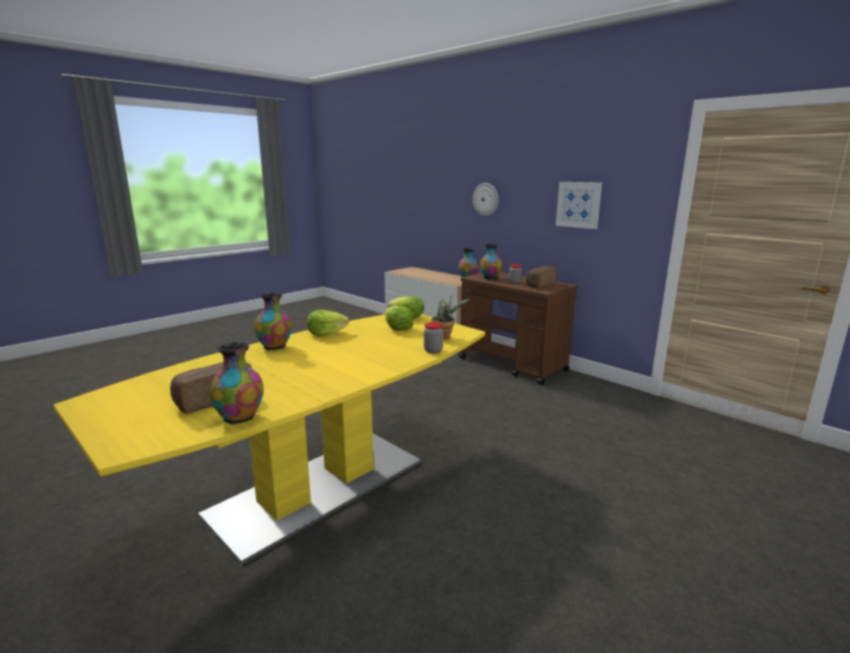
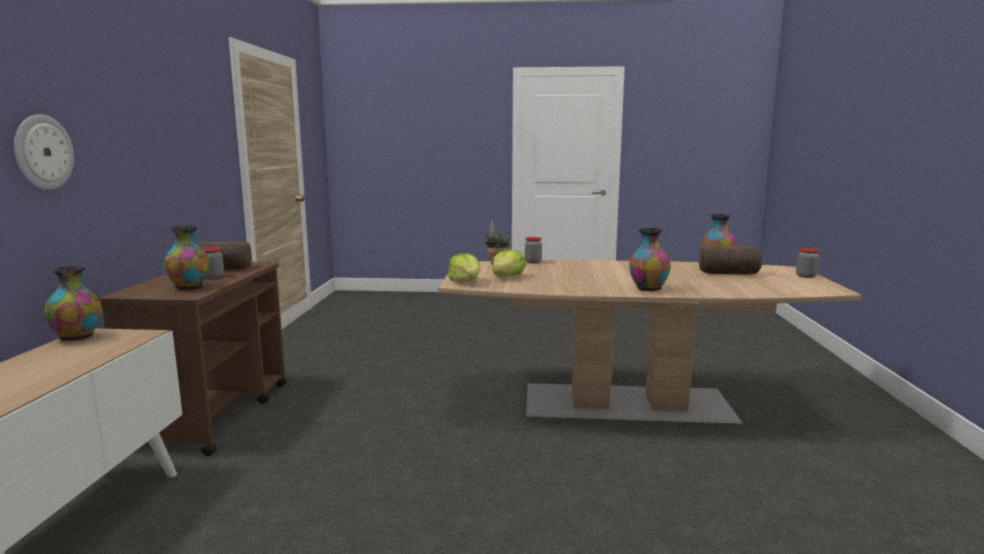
camera: 130 degrees left, 5 degrees down
(106, 428) = (806, 276): none -> jar
(318, 487) = (627, 405): yellow dining table -> brown dining table
(326, 333) = (580, 288): lettuce -> none
(578, 204) = (176, 150): picture -> none

